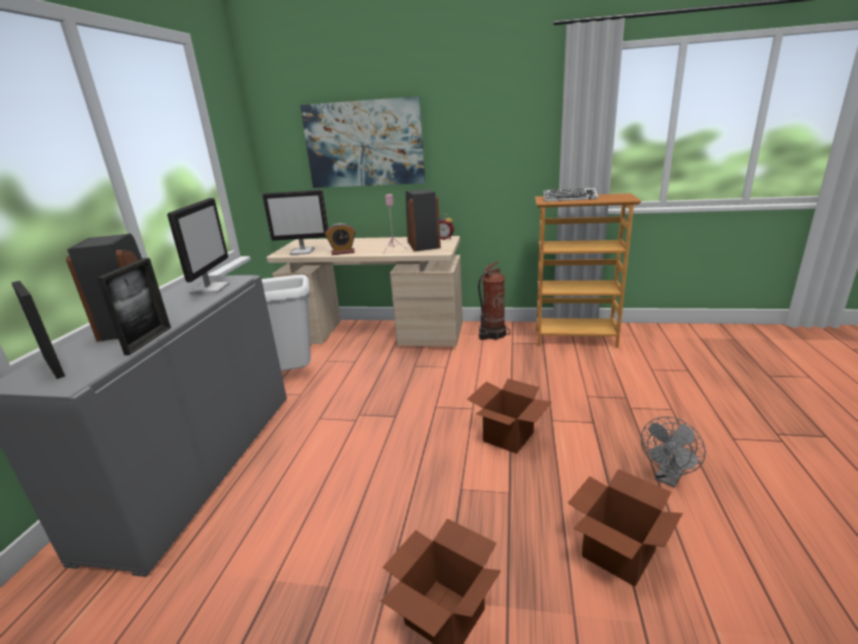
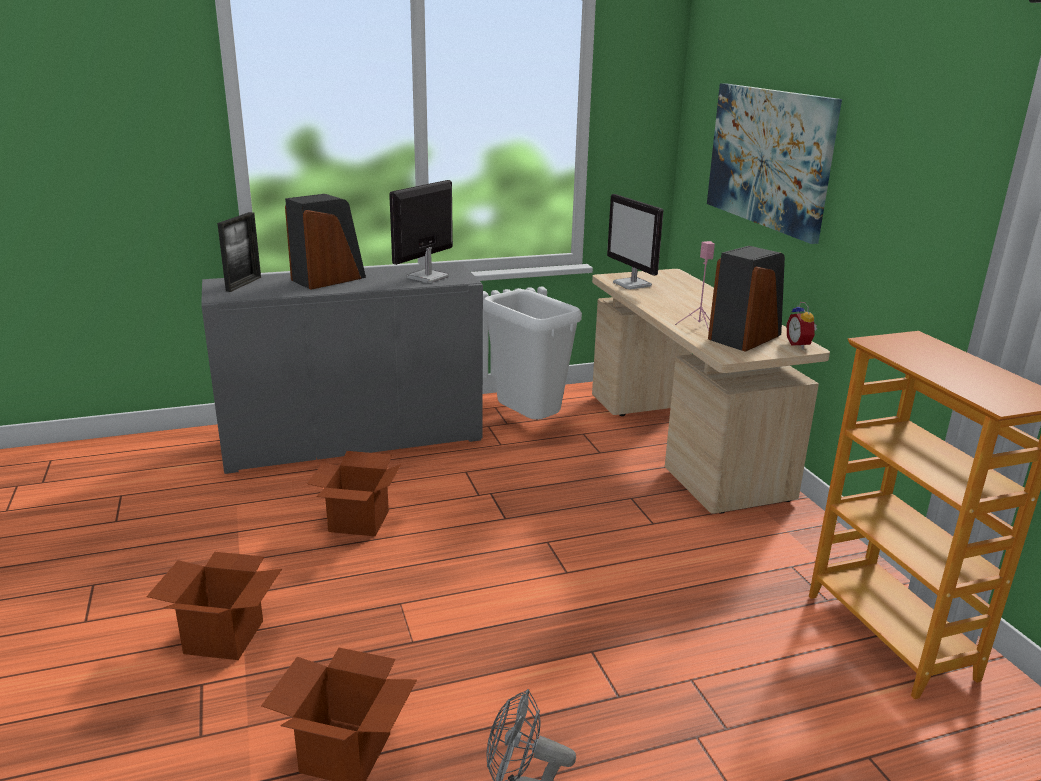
camera: 60 degrees right, 0 degrees up
(148, 340) = (299, 294): picture frame -> none
(210, 288) = (427, 277): monitor -> monitor turned 150 degrees clockwise
(343, 252) = (653, 303): alarm clock -> none
(492, 334) = (797, 540): fire extinguisher -> none
(508, 436) = (523, 617): cardboard box -> cardboard box (359, 521)
(569, 198) = (933, 356): keyboard -> none

